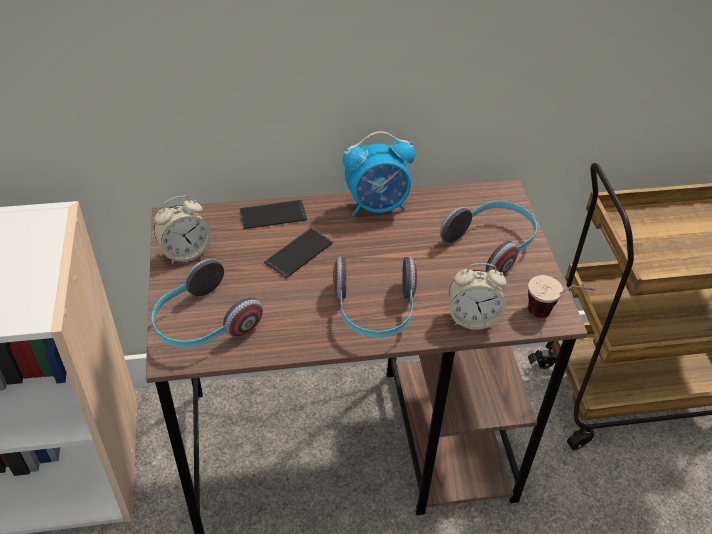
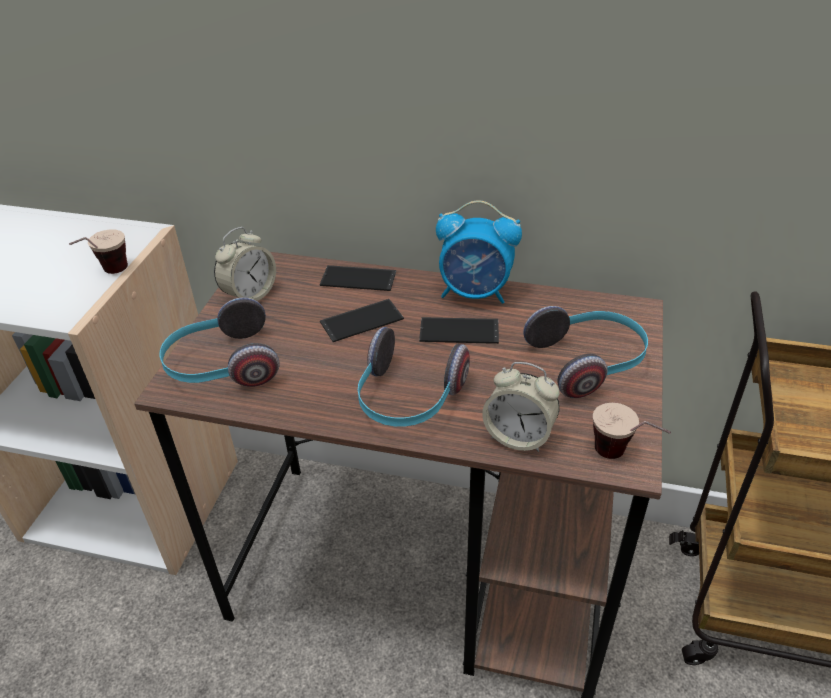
camera: 25 degrees right, 5 degrees down
(49, 267) = (107, 276): none -> cup
(185, 252) = (250, 294): alarm clock -> alarm clock turned 45 degrees counterclockwise
(382, 243) = (459, 331): none -> phone

